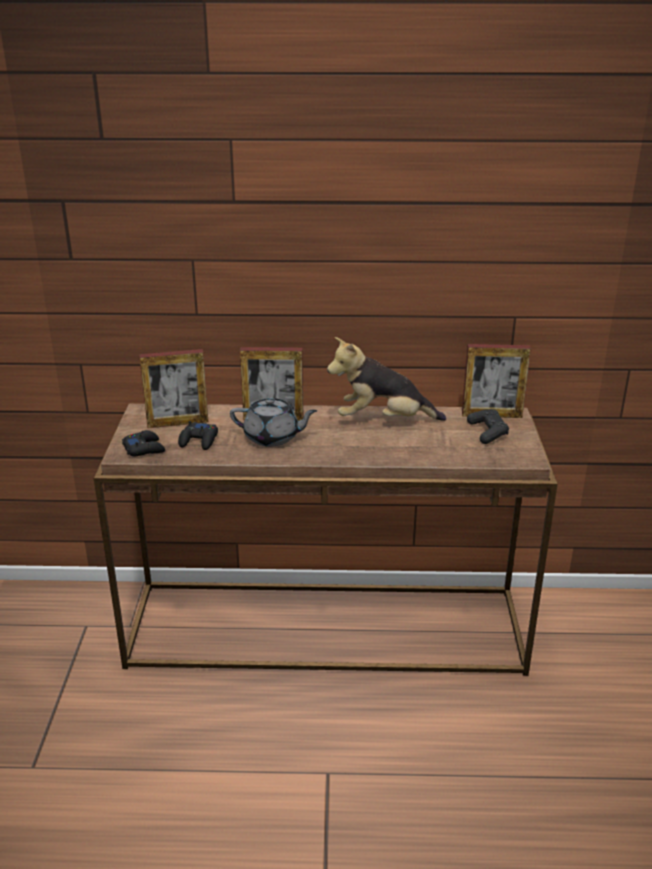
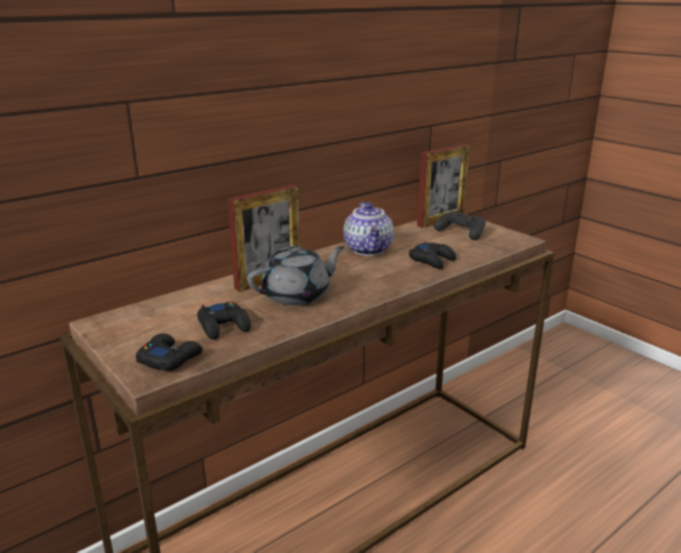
camera: 40 degrees left, 5 degrees down
(177, 423) = (168, 319): picture frame -> none
(382, 420) = (369, 250): plush toy -> teapot
(413, 448) = (432, 260): none -> black game controller

